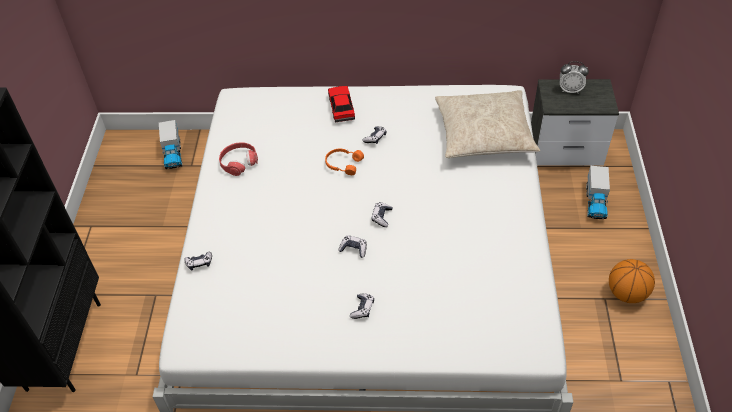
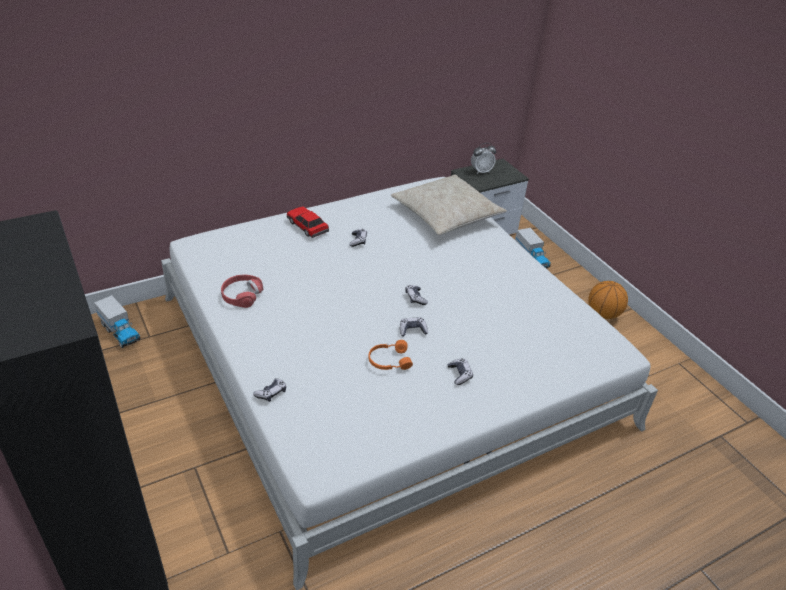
camera: 35 degrees left, 10 degrees down
(343, 164) = (346, 268): orange headphones -> orange headphones (389, 360)

